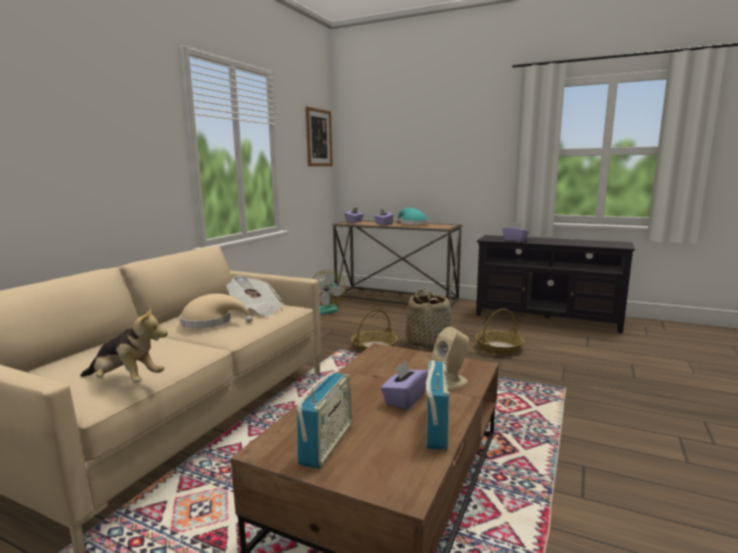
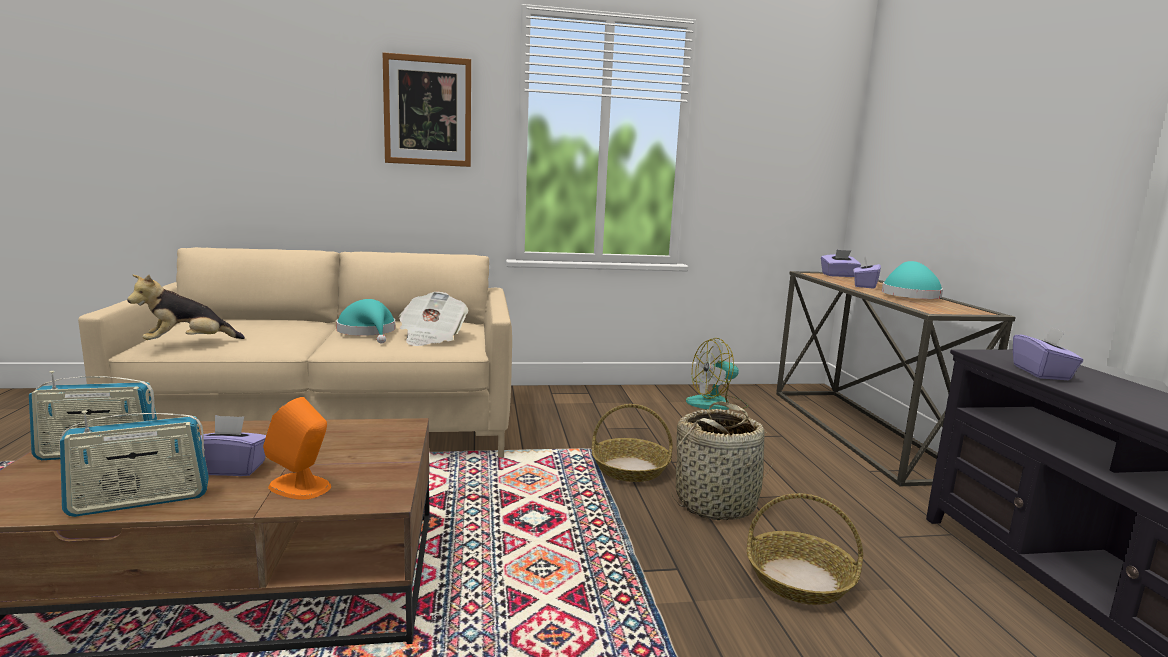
camera: 55 degrees right, 0 degrees up
(126, 381) = (187, 344): plush toy -> plush toy turned 75 degrees clockwise
(211, 322) = (368, 332): beige hat -> turquoise hat
(318, 138) = (810, 123): picture -> picture (428, 111)
(450, 382) = (300, 487): beige speaker -> orange speaker

